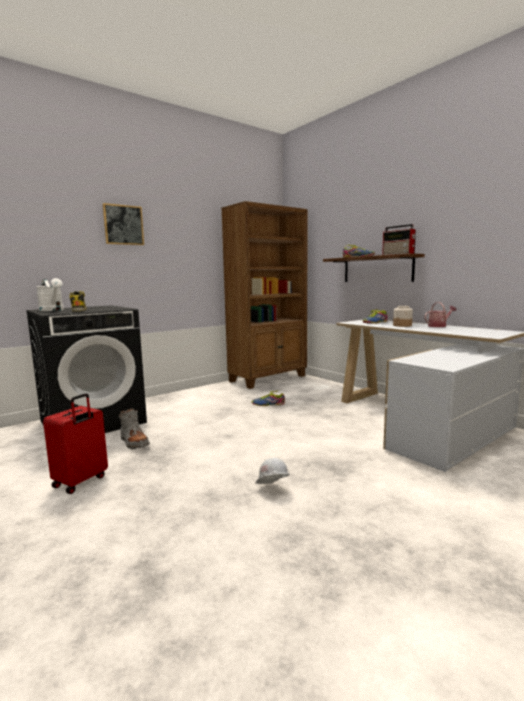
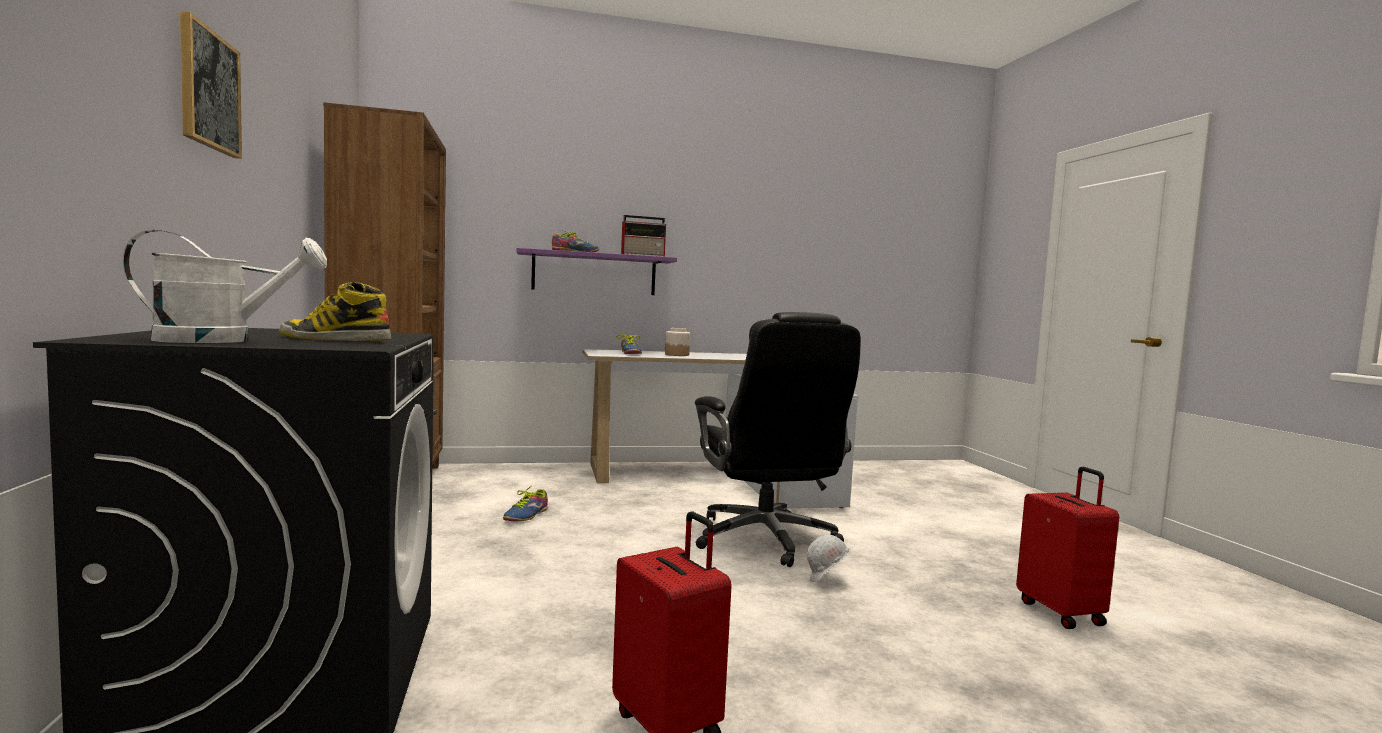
camera: 65 degrees left, 5 degrees down
(134, 443) = (531, 647): grey boot -> none
(320, 458) = (765, 540): none -> black office chair
(333, 617) = (1062, 613): none -> red suitcase
(377, 269) = (594, 273): brown shelf -> purple shelf
(439, 326) = (705, 353): watering can -> none

